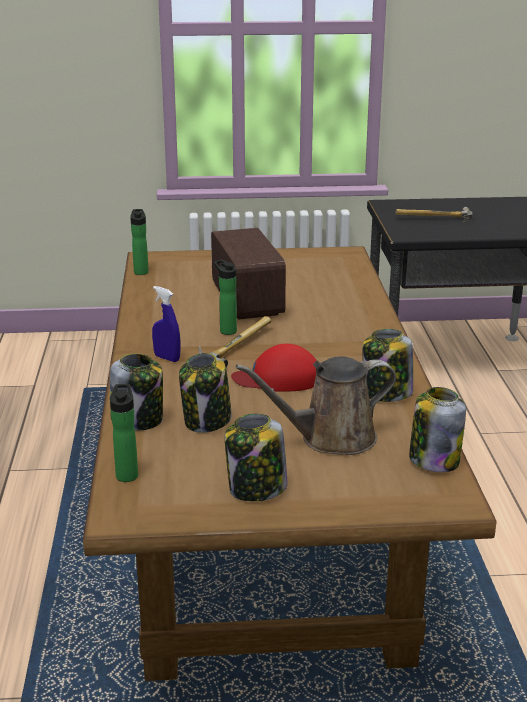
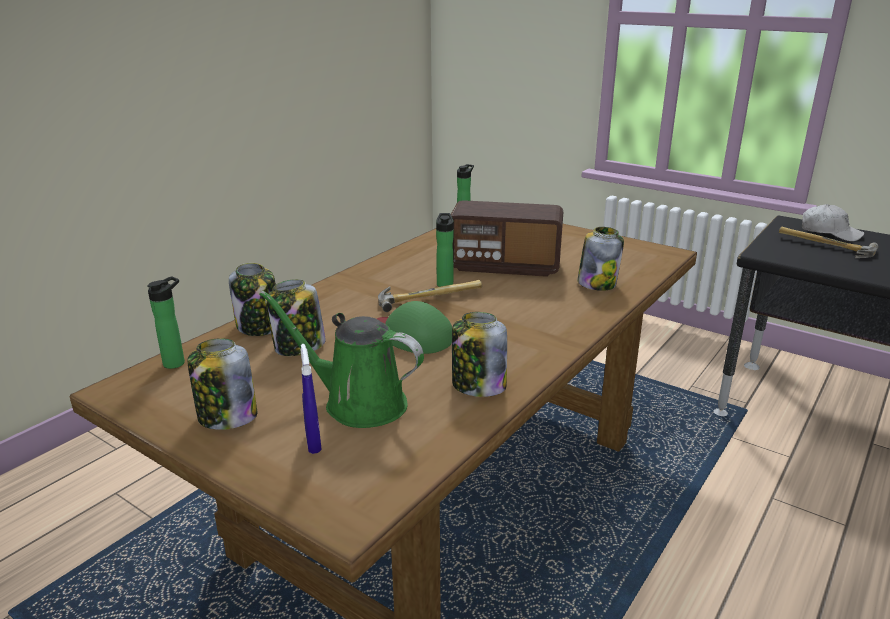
camera: 40 degrees right, 0 degrees up
(167, 358) = (363, 289): blue spray bottle -> blue spray bottle (313, 443)
(246, 300) = (504, 265): radio -> radio turned 75 degrees clockwise
(278, 379) = (412, 335): red cap -> green cap
(330, 438) = (358, 403): brown watering can -> green watering can
(422, 206) = (829, 232): none -> white cap
(433, 460) = (406, 467): jar -> jar (597, 283)

